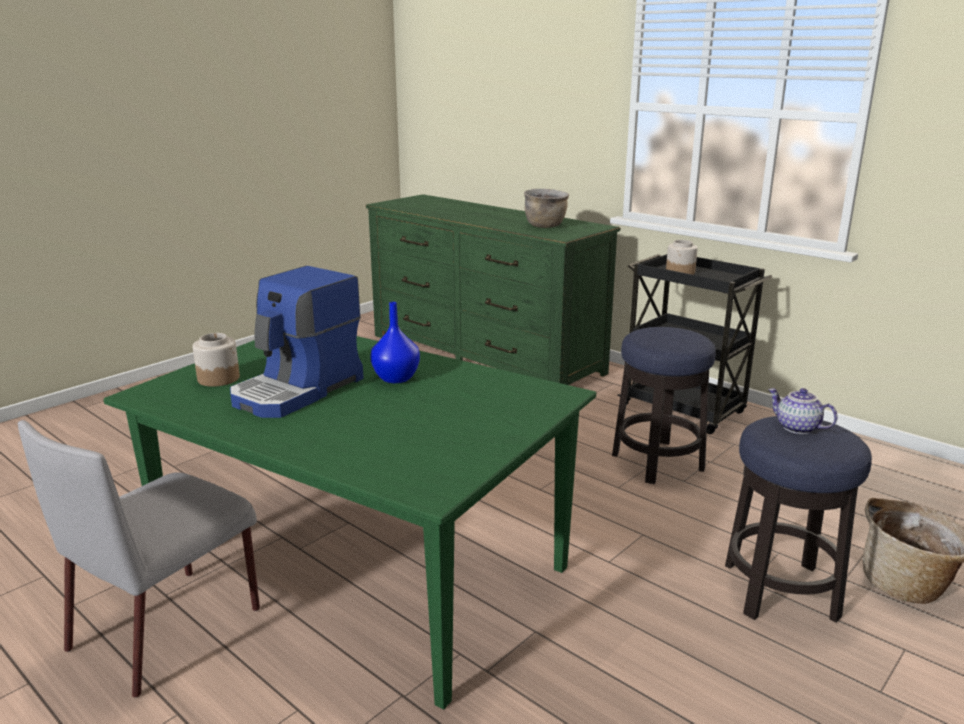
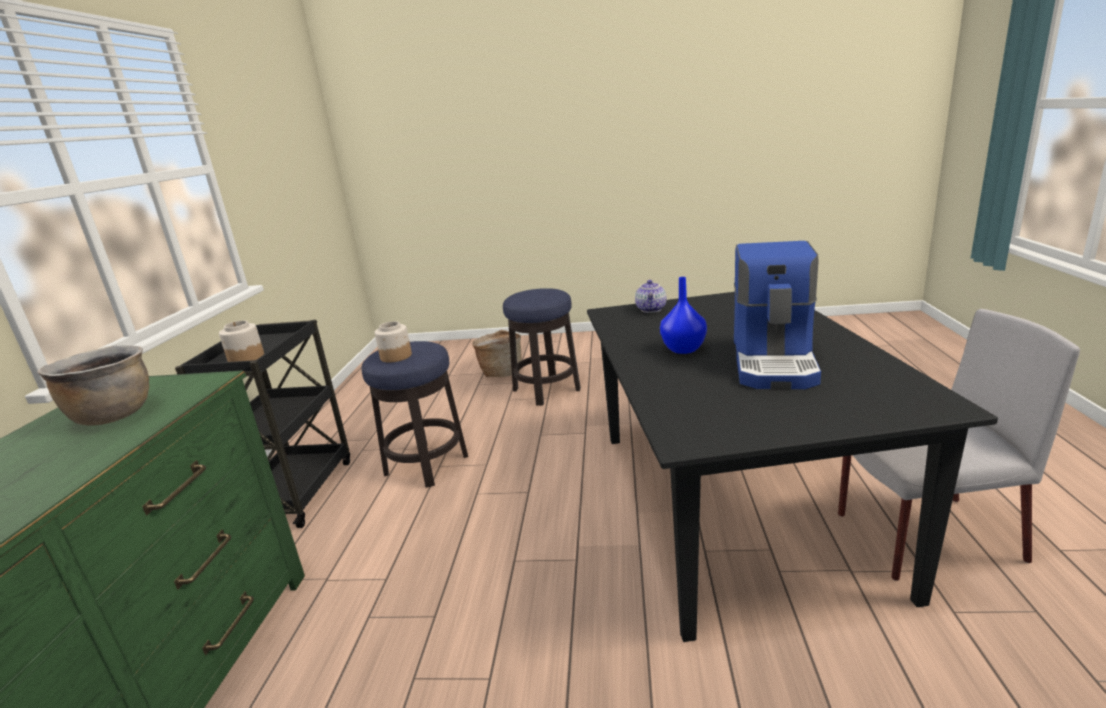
camera: 125 degrees left, 0 degrees up
(218, 378) = (844, 398): jar -> jar (395, 356)
(299, 390) = (775, 362): coffee machine -> coffee machine turned 105 degrees clockwise
(365, 567) = (731, 504): green dining table -> black dining table
(796, 428) = (529, 297): teapot -> teapot (651, 309)

